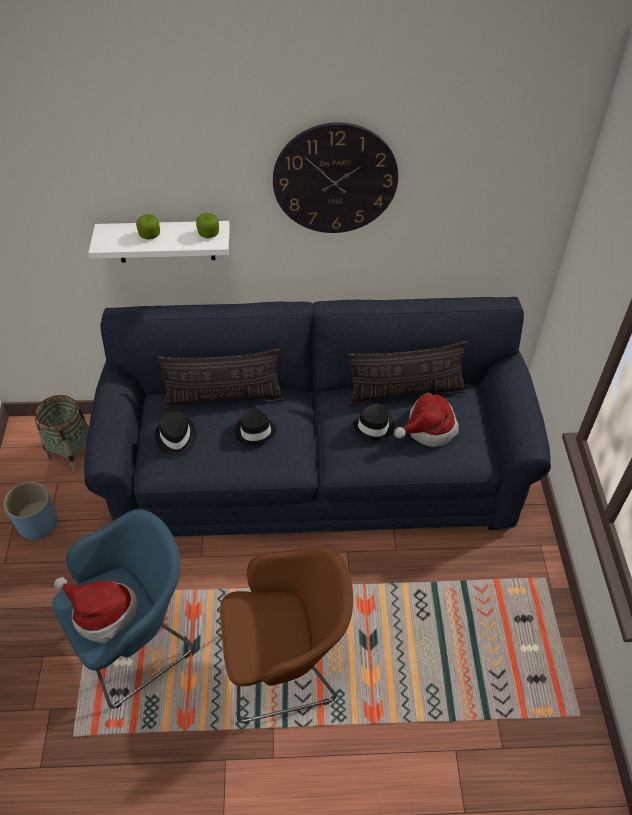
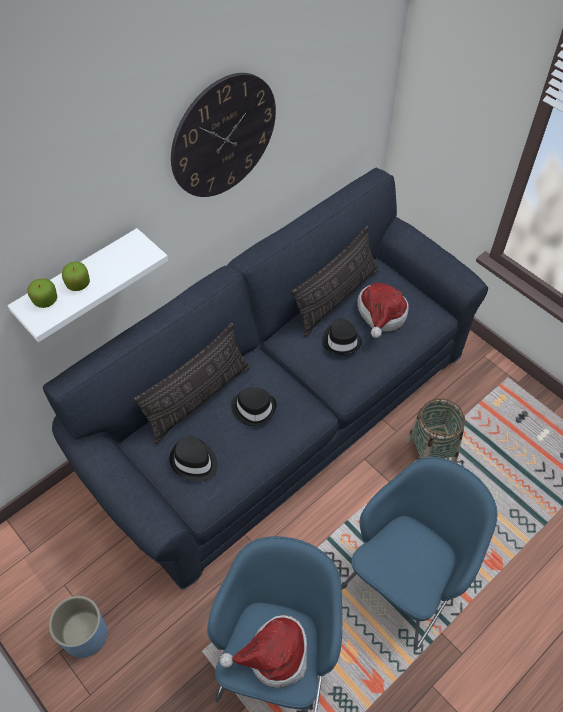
camera: 40 degrees left, 5 degrees up
(72, 452) = (50, 549): basket -> basket (430, 452)
(208, 233) = (133, 250): apple -> apple (45, 300)
(286, 666) = (406, 580): brown armchair -> blue armchair

